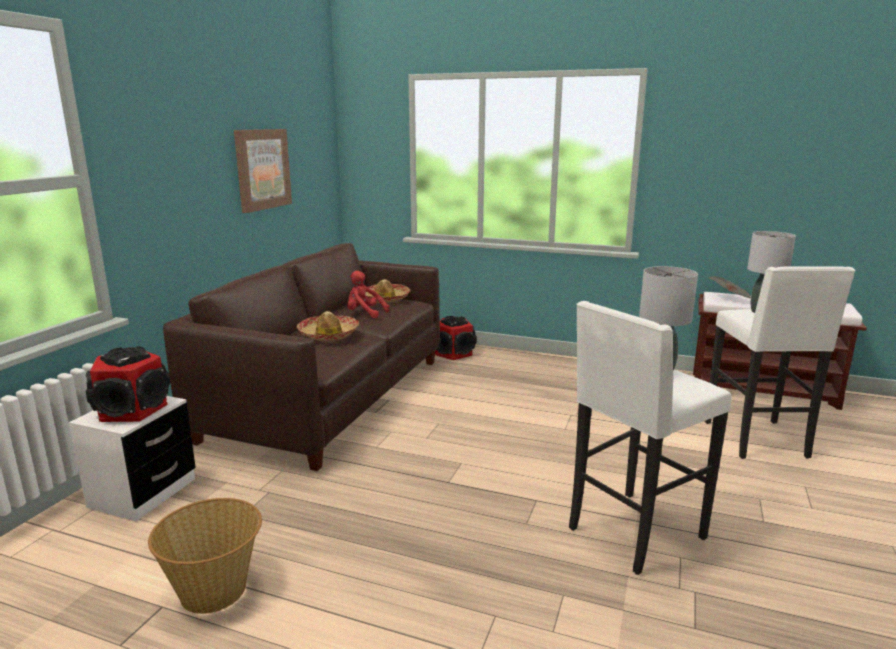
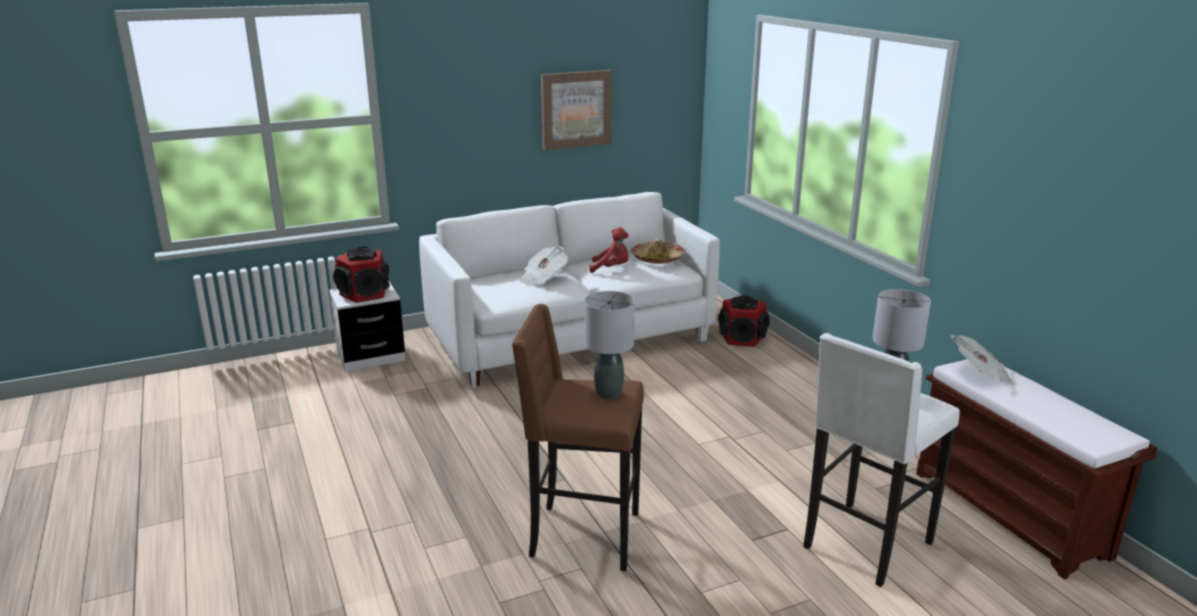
camera: 45 degrees right, 5 degrees up
(215, 590) = (322, 427): basket -> none
(328, 334) = (543, 278): hat -> newspaper
(330, 397) = (571, 338): brown sofa -> white sofa
(364, 314) = (611, 268): red plush toy -> red plush toy turned 120 degrees clockwise
(633, 534) = (582, 536): white stool -> brown stool

